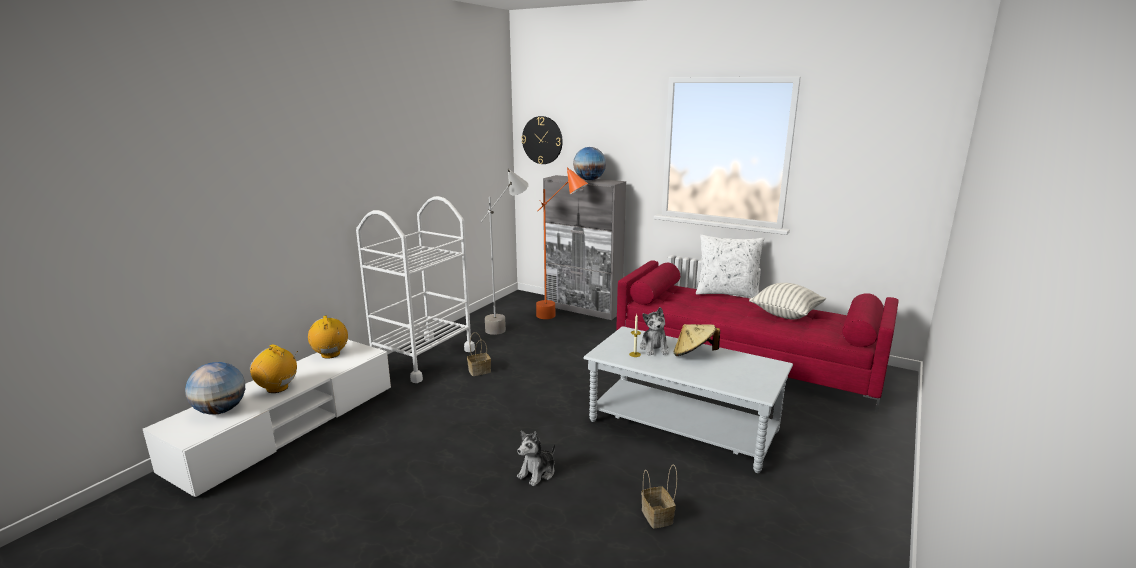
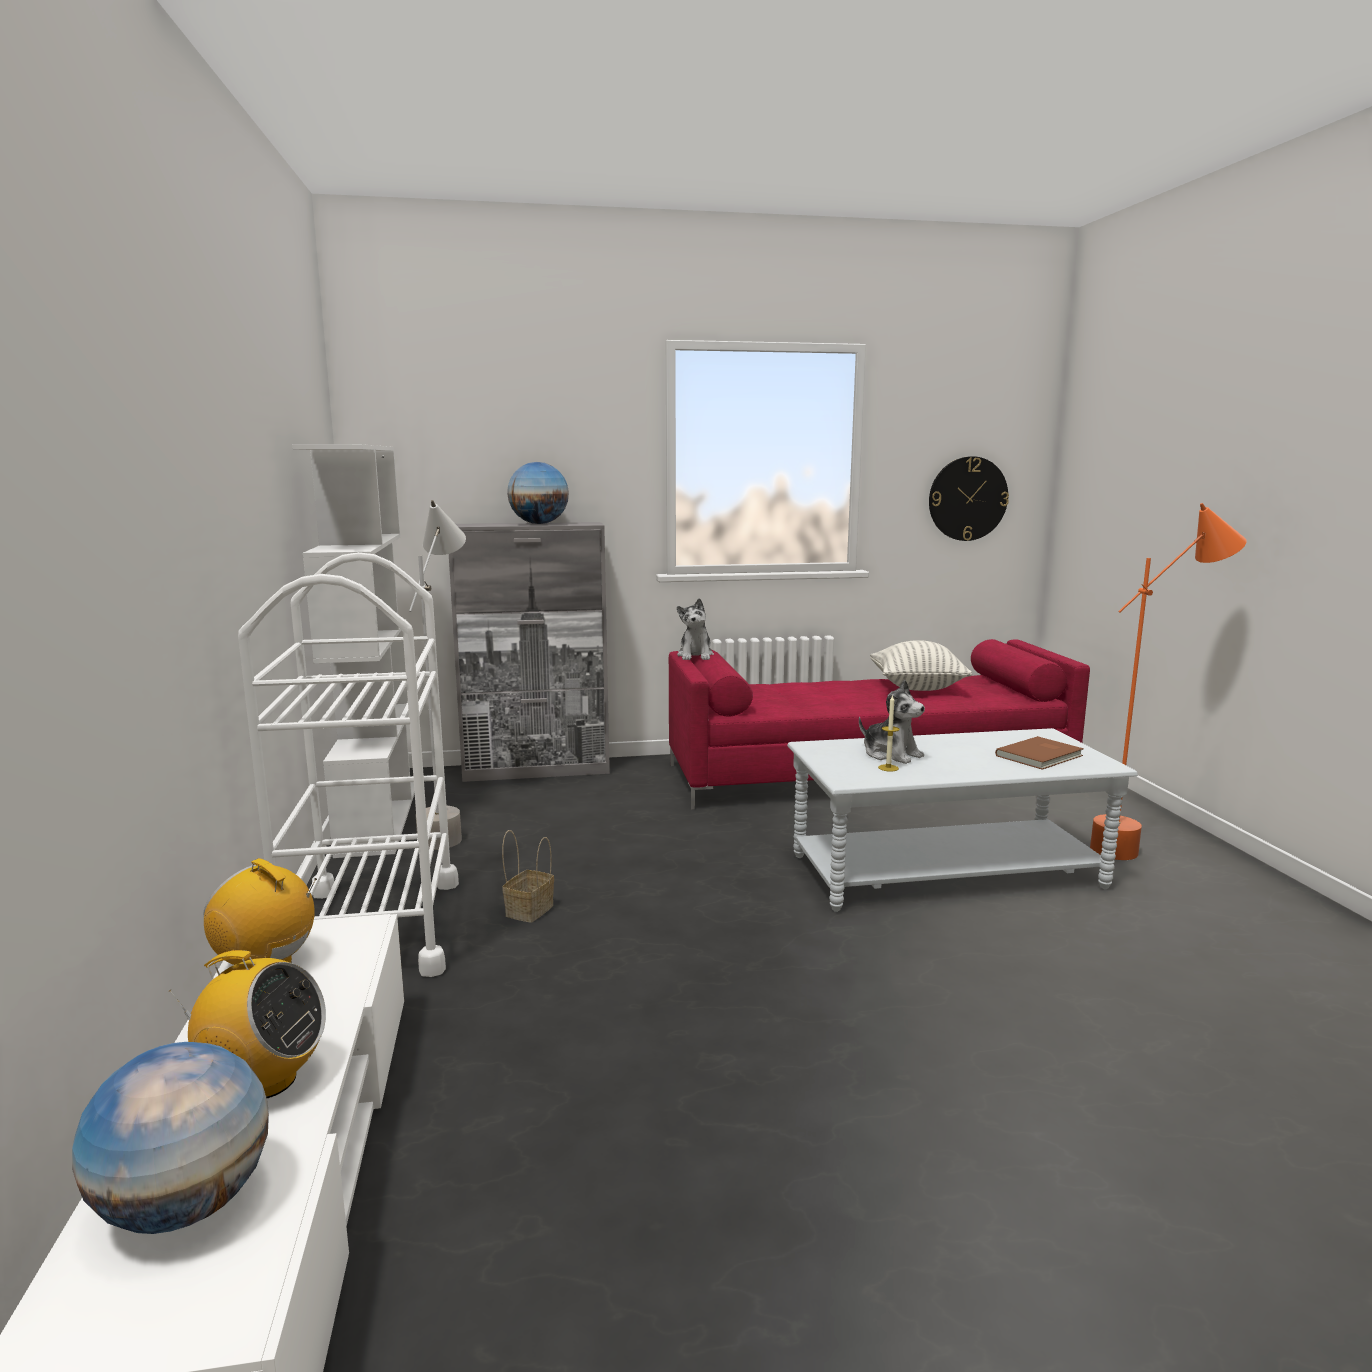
camera: 40 degrees left, 5 degrees down
(278, 388) = (264, 1081): radio -> radio turned 150 degrees counterclockwise
(491, 312) = (378, 816): none -> white bookcase
(537, 473) = (900, 1012): plush toy -> plush toy (695, 656)
(542, 140) = (411, 458): wall clock -> wall clock (967, 498)
(560, 318) = (524, 791): orange floor lamp -> orange floor lamp (1144, 846)
(658, 517) = (1124, 987): basket -> none
(693, 354) = (948, 748): beige hat -> none
(727, 293) = (805, 680): white pillow -> none
(736, 376) = (1041, 756): none -> brown book

